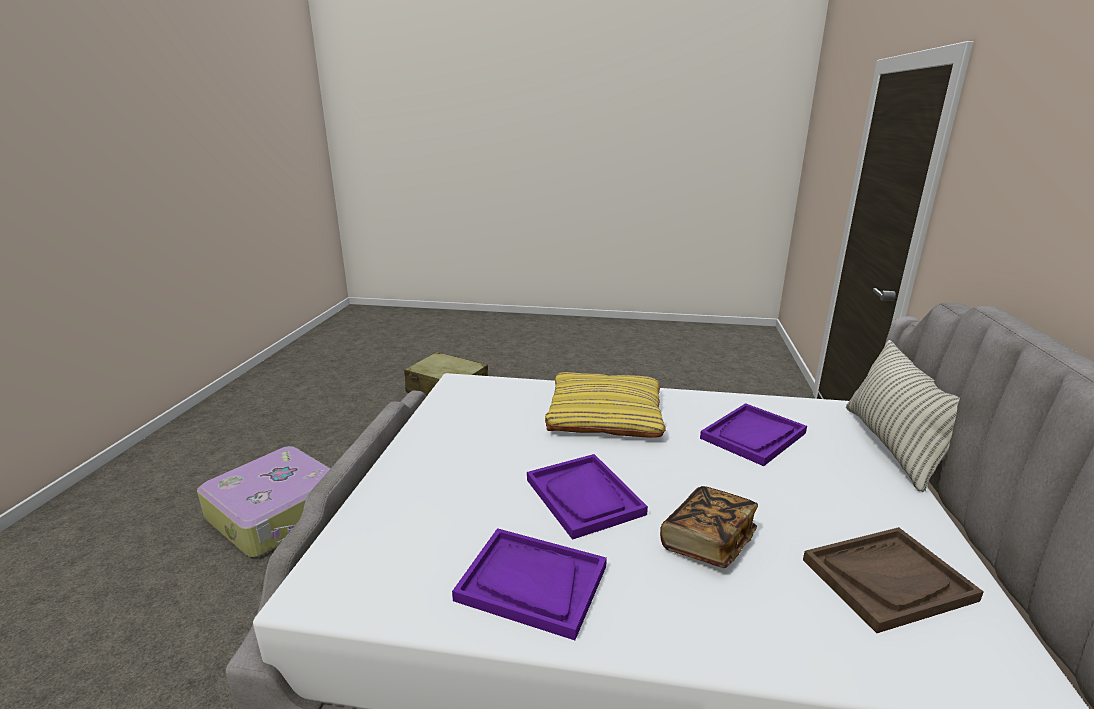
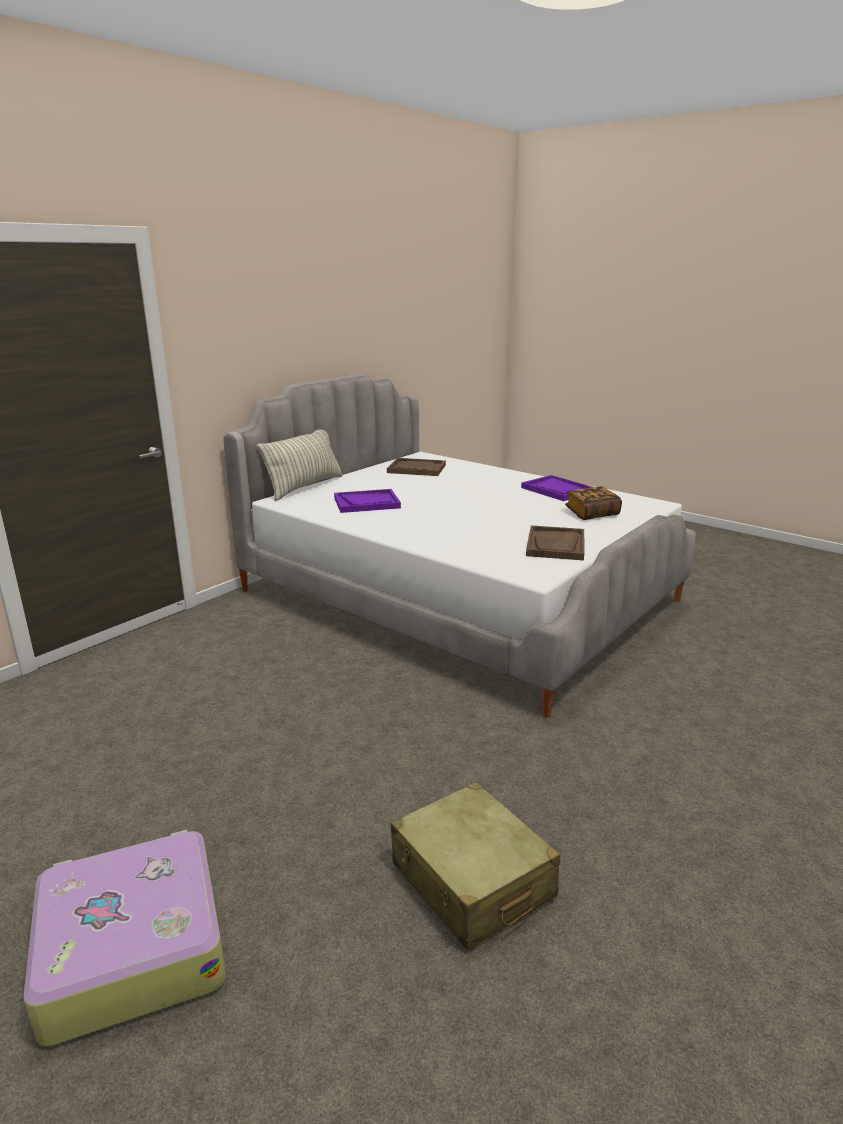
camera: 150 degrees left, 0 degrees up
(279, 513) = (730, 727): suitcase -> suitcase (131, 948)
(459, 424) = (556, 545): none -> brown tray
(584, 497) = (505, 503): purple tray -> none
(605, 413) = (438, 529): yellow pillow -> none
(707, 542) = (467, 484): book -> book (592, 513)

